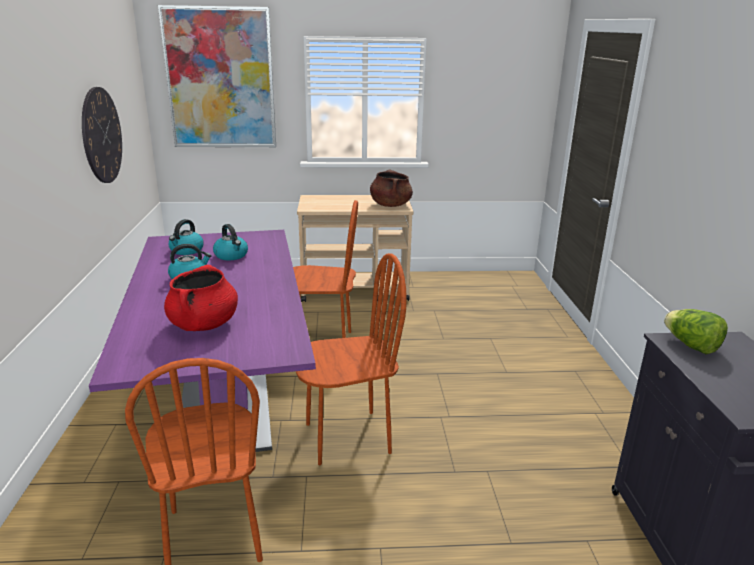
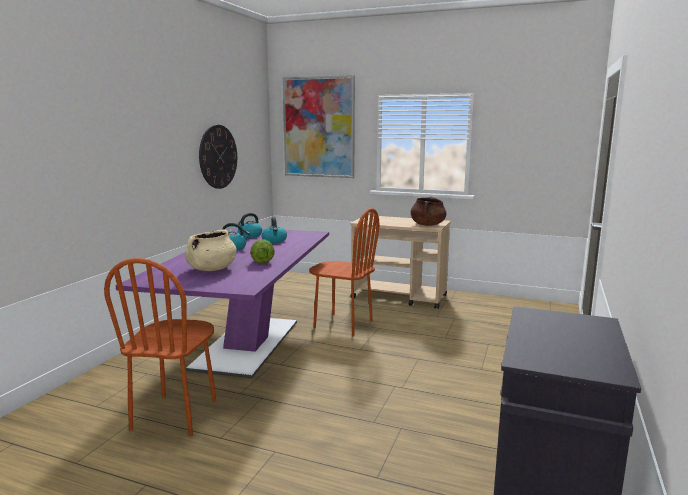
camera: 25 degrees right, 10 degrees down
(204, 324) = (211, 269): red cooking pot -> beige cooking pot
(347, 437) = (311, 383): brown chair -> none
(691, 346) = (545, 318): lettuce -> lettuce (262, 261)

